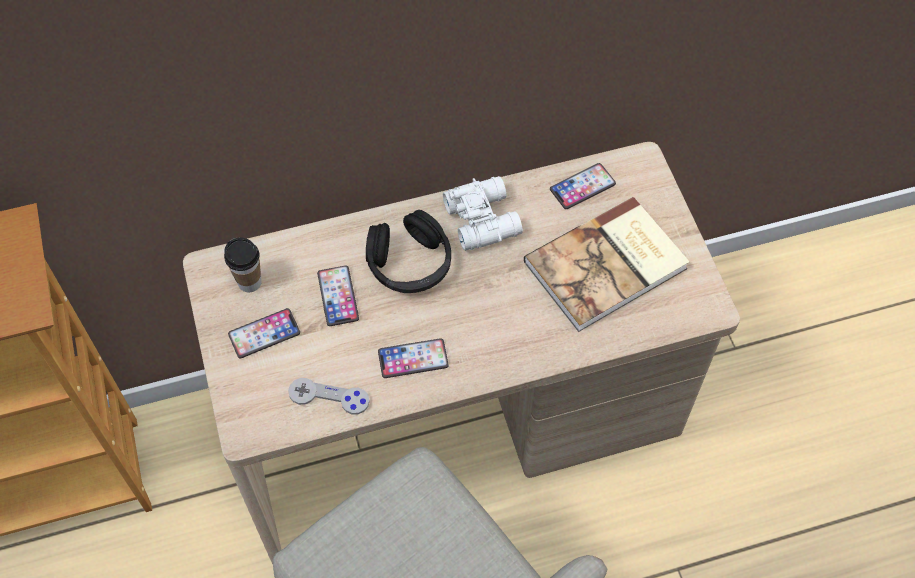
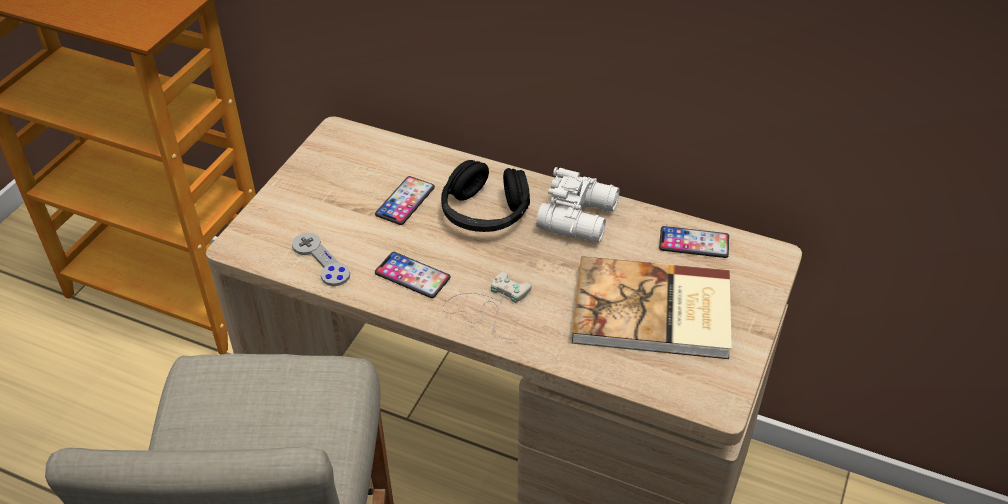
camera: 40 degrees right, 15 degrees down
(249, 282) = (353, 156): cup -> none
(264, 334) = (325, 193): phone -> none
(493, 344) = (488, 306): none -> white game controller

